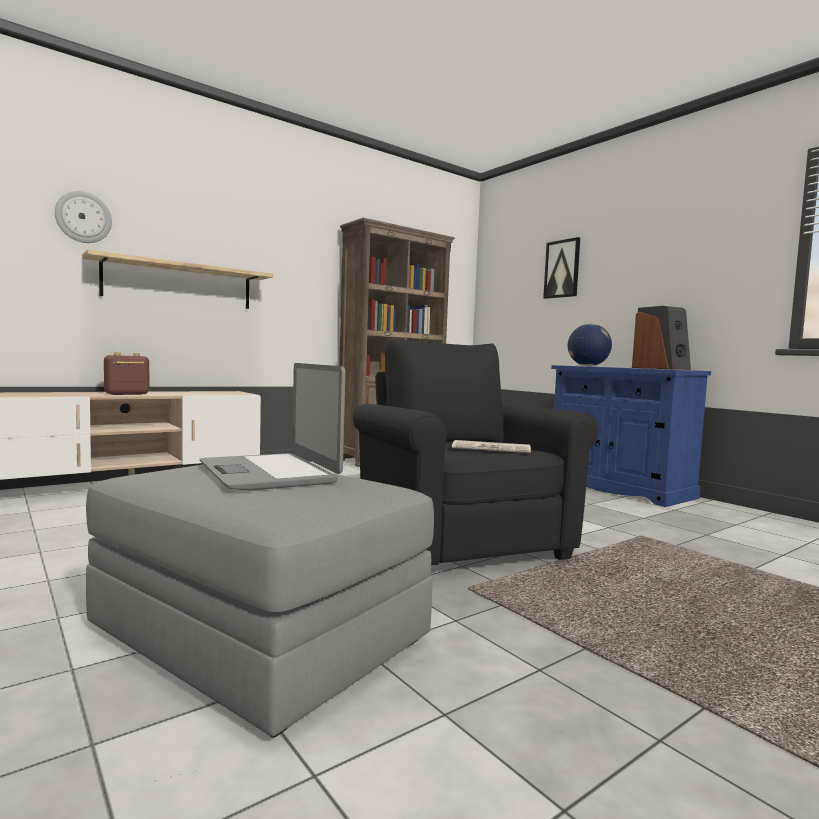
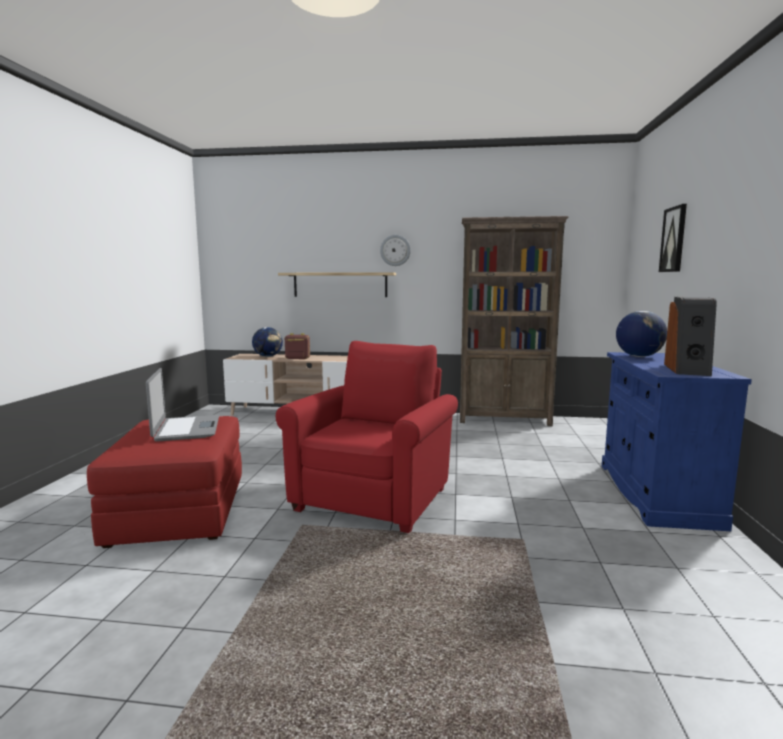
camera: 45 degrees right, 5 degrees up
(60, 393) = (268, 356): none -> globe
(83, 217) = (285, 250): wall clock -> wall clock (395, 250)
(257, 635) = (179, 509): grey ottoman -> red ottoman
(269, 473) = (186, 429): laptop -> laptop turned 150 degrees clockwise
(459, 541) = (375, 497): black armchair -> red armchair
(492, 448) = (370, 433): newspaper -> none

